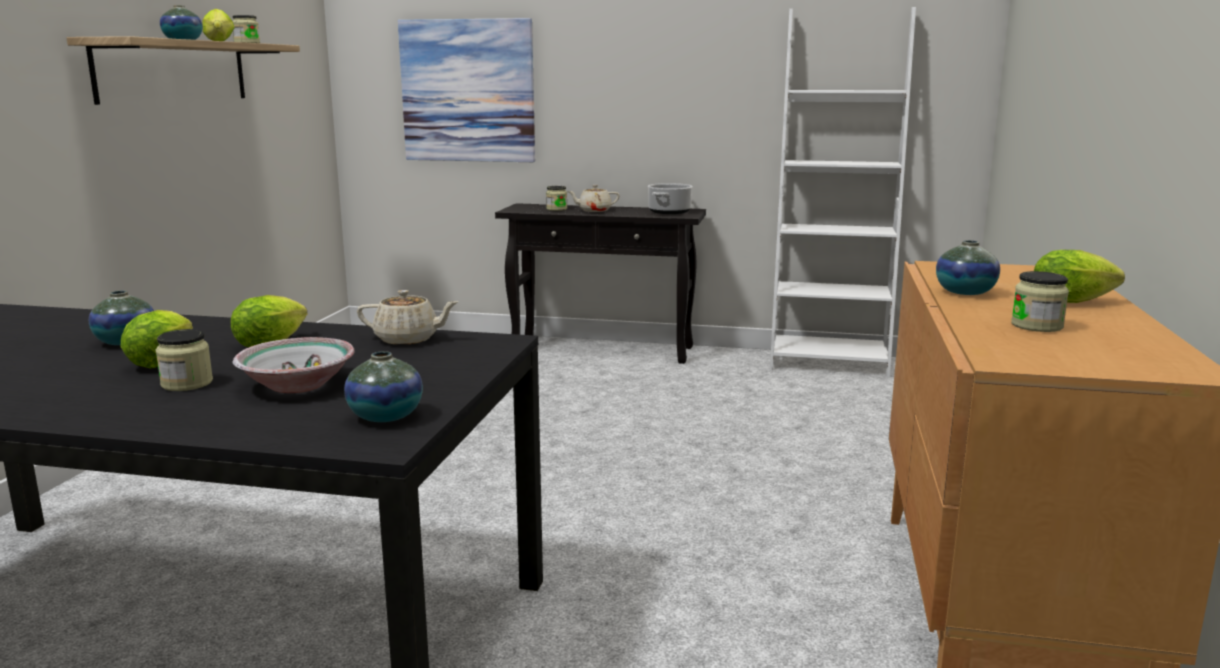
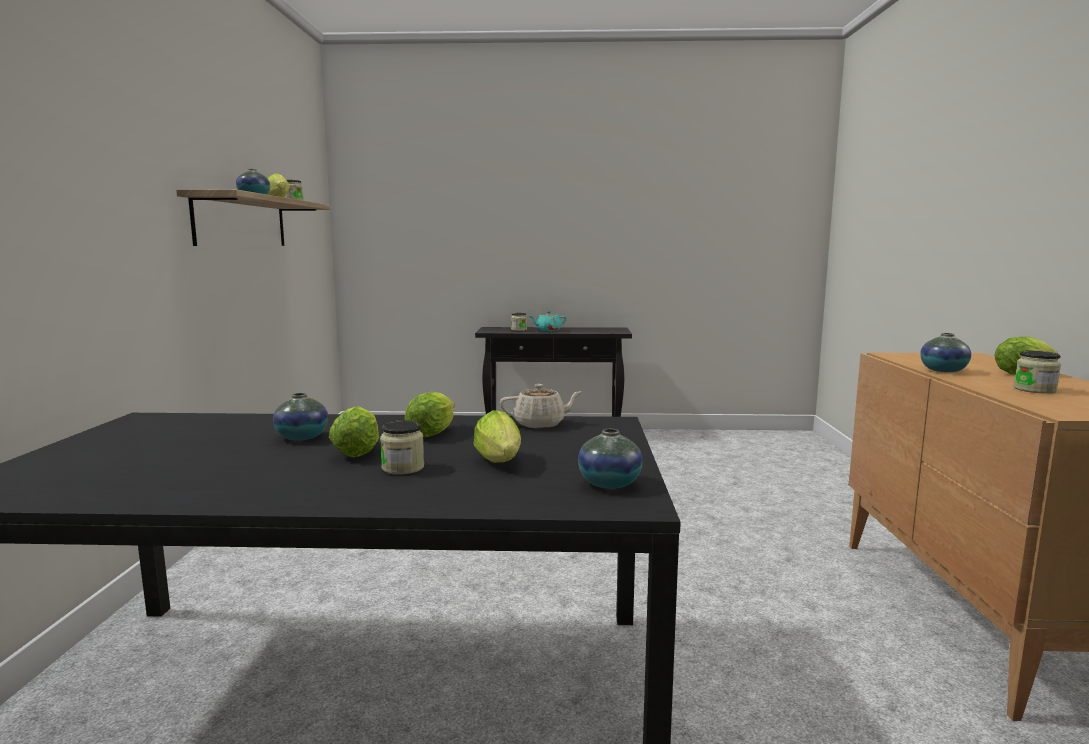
camera: 10 degrees left, 5 degrees down
(299, 384) = (500, 463): bowl -> lettuce
(468, 91) = (444, 243): picture -> none
(594, 210) = (548, 330): beige teapot -> turquoise teapot
(669, 212) = (604, 329): cooking pot -> none
(828, 363) = (721, 436): white bookcase -> none

